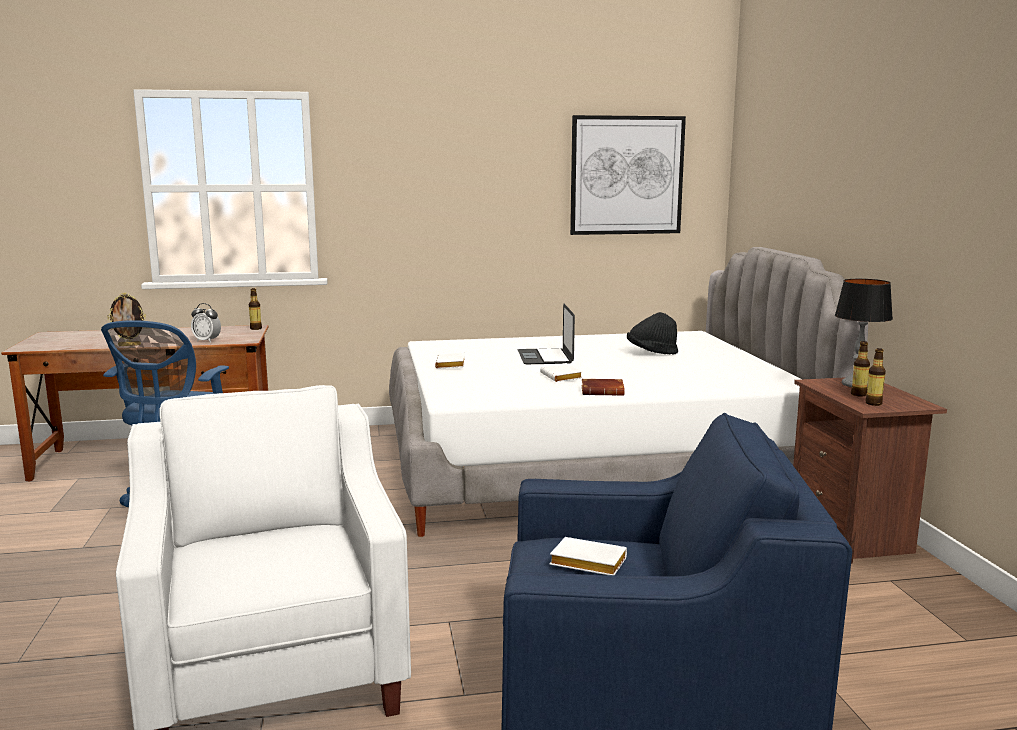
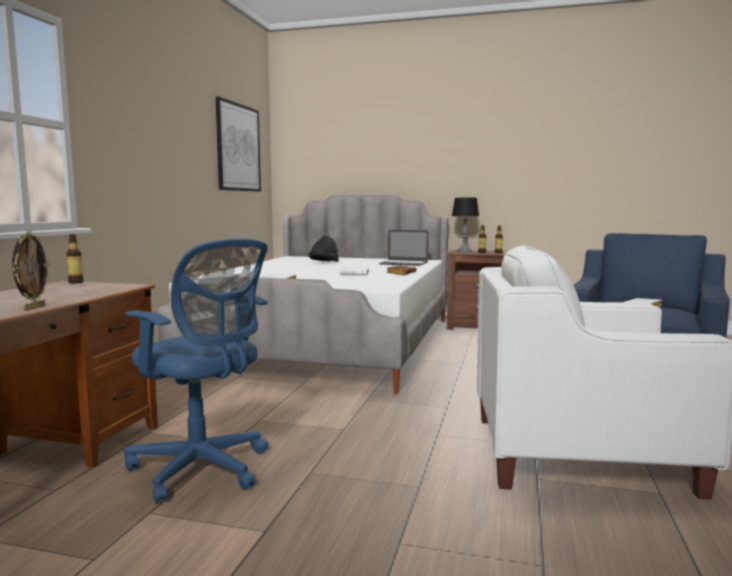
camera: 65 degrees left, 5 degrees down
(207, 341) = (97, 292): alarm clock -> none
(545, 357) = (296, 271): laptop -> laptop (403, 263)

